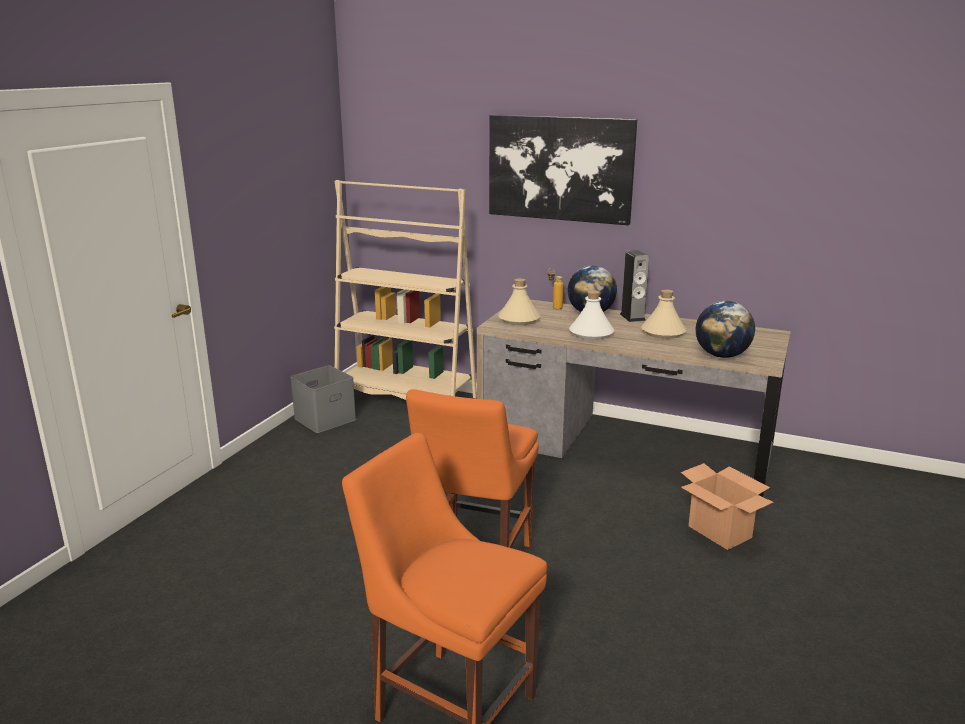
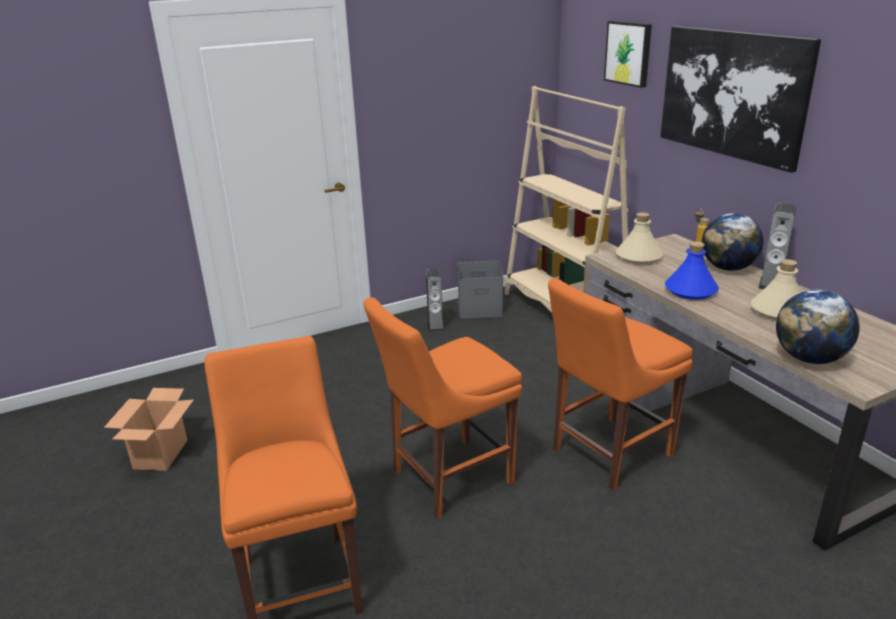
camera: 40 degrees right, 5 degrees up
(300, 447) = (435, 326): none -> speaker
(438, 141) = (629, 53): none -> picture
(571, 494) = (607, 454): none -> orange chair
(591, 333) = (690, 290): white bottle -> blue bottle
(720, 532) = (721, 563): cardboard box -> cardboard box (160, 455)

